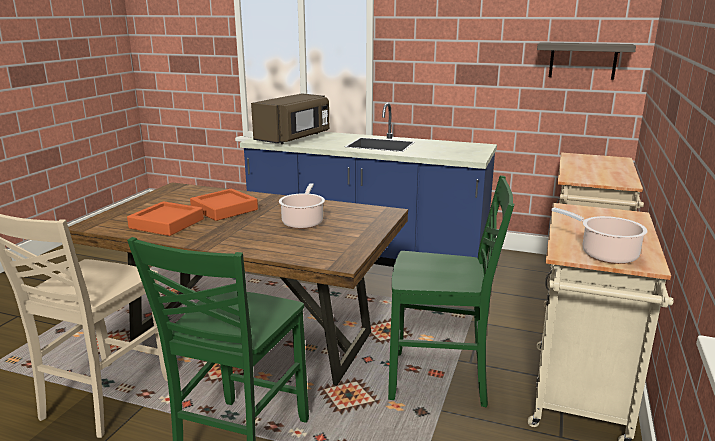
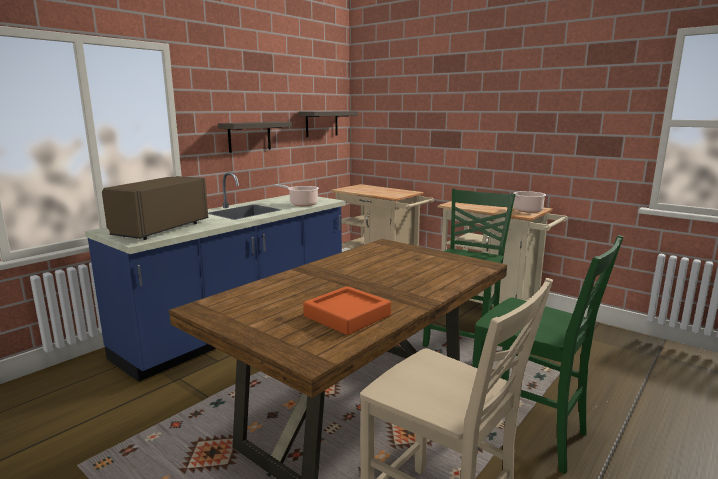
camera: 70 degrees left, 5 degrees down
(224, 209) = (322, 289): orange tray -> none
(294, 138) = (159, 229): brown microwave -> brown microwave turned 120 degrees counterclockwise
(303, 222) = (389, 266): cooking pot -> cooking pot (302, 204)
(456, 69) = (249, 136): none -> shelf

